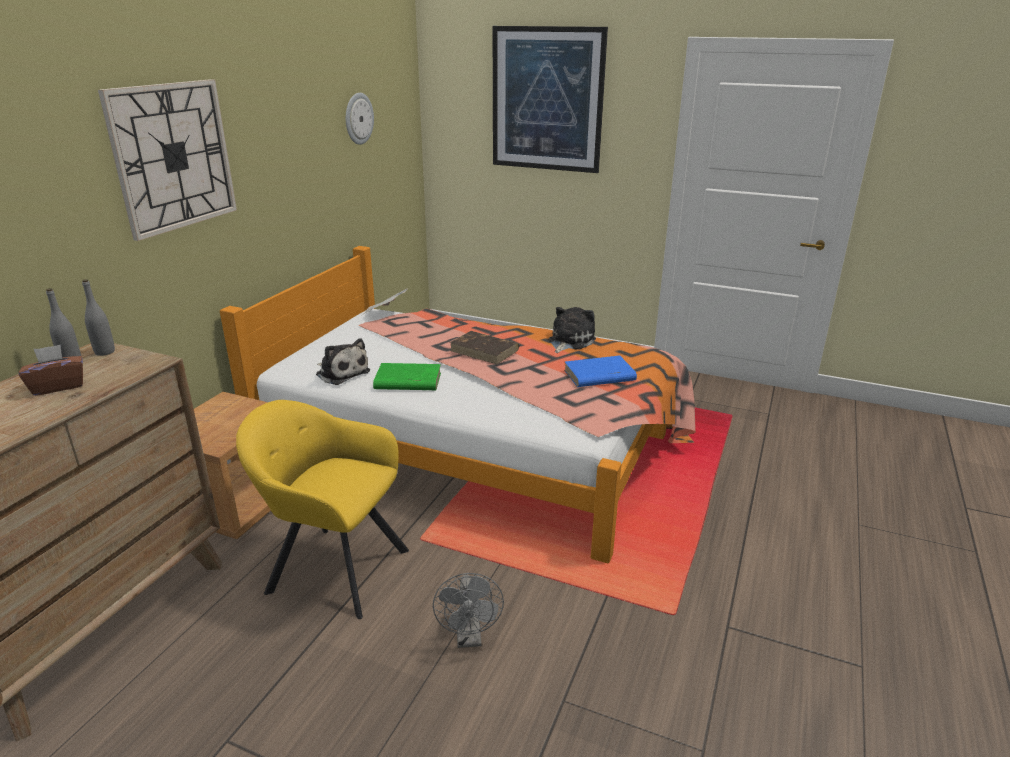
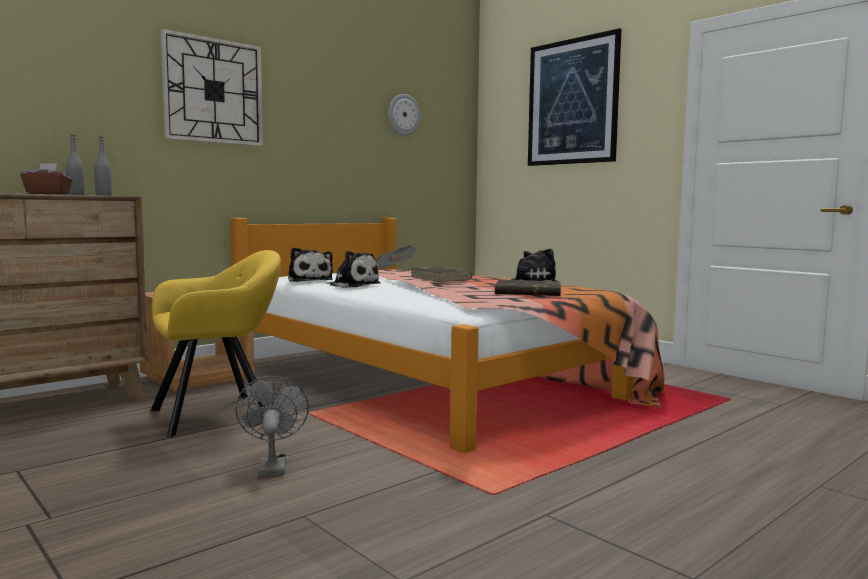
camera: 25 degrees right, 20 degrees down
(333, 567) = (219, 414): yellow armchair -> yellow armchair turned 105 degrees clockwise
(407, 381) = (353, 285): green book -> plush toy
(469, 638) = (272, 466): grey fan -> grey fan turned 150 degrees clockwise
(598, 376) = (527, 292): blue book -> brown book

